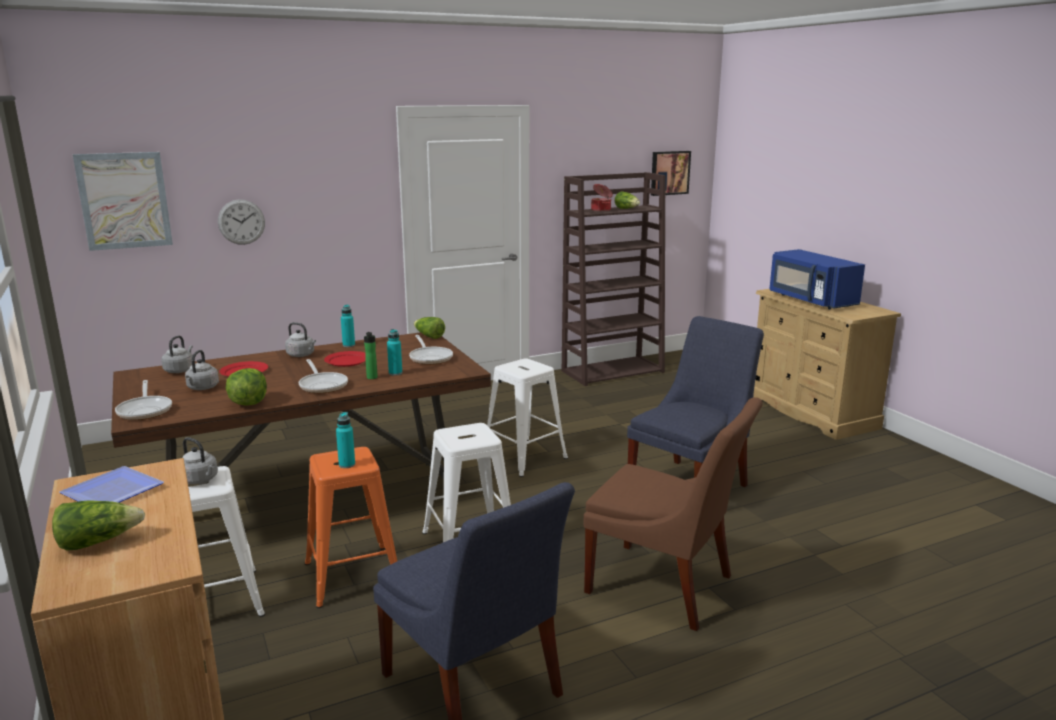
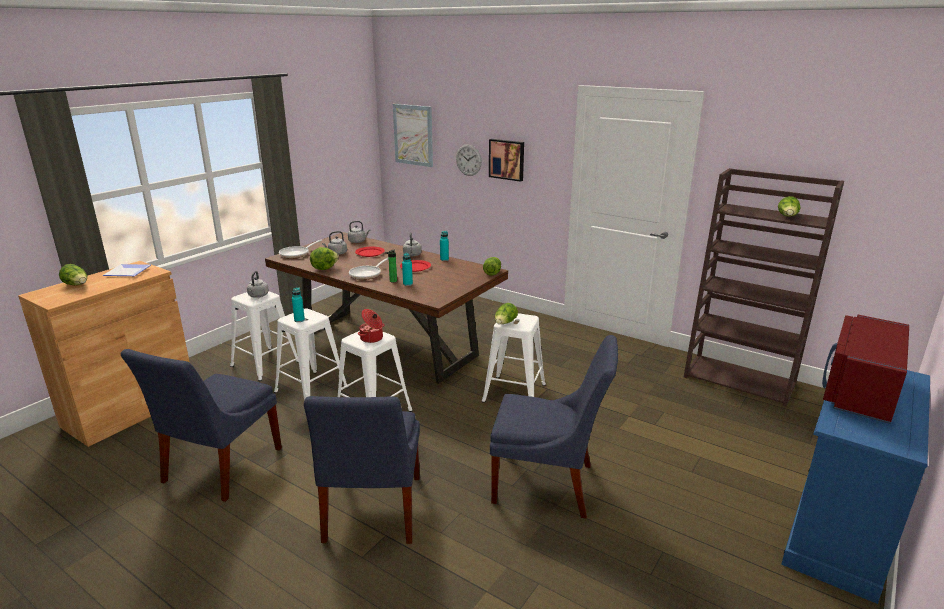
camera: 60 degrees right, 5 degrees up
(352, 576) = (310, 389): orange stool -> white stool
(430, 358) = (448, 284): frying pan -> none
(524, 372) = (505, 323): none -> lettuce
(601, 210) = (756, 211): cooking pot -> cooking pot (372, 338)
(665, 587) = (372, 512): brown chair -> blue chair
(669, 172) = (888, 187): picture -> picture (507, 159)
(810, 300) = (858, 391): blue microwave -> red microwave
(811, 412) = (838, 529): beige dresser -> blue dresser

